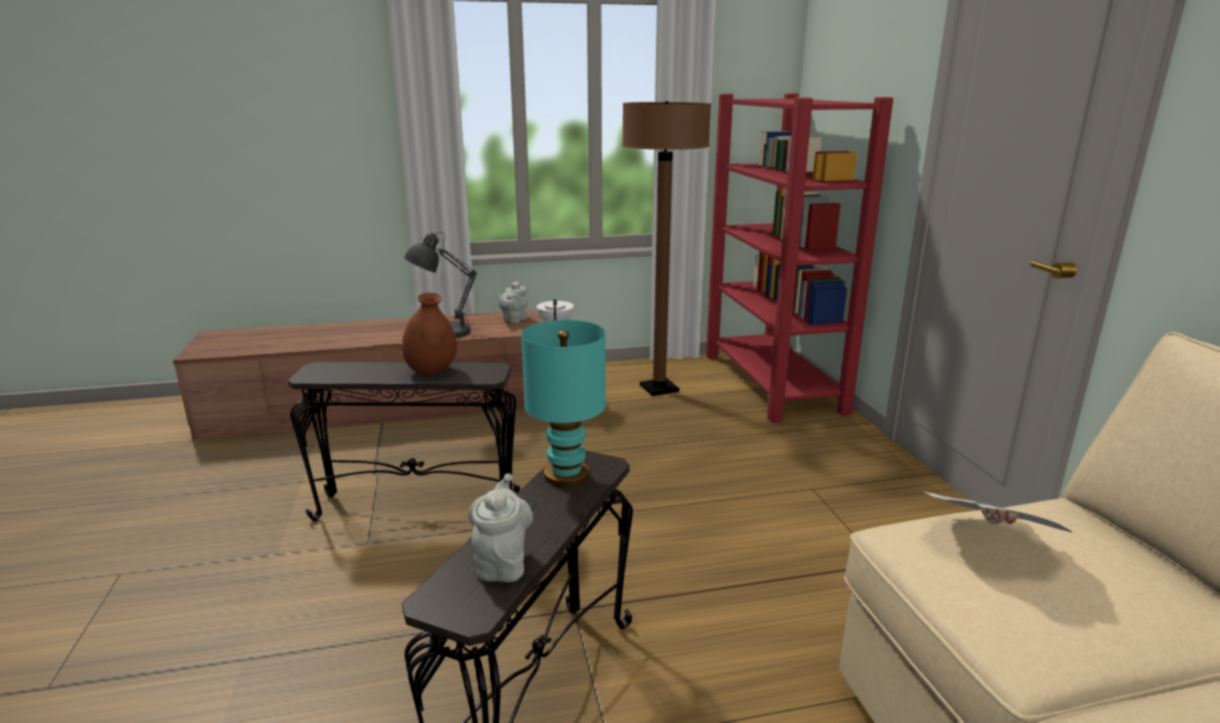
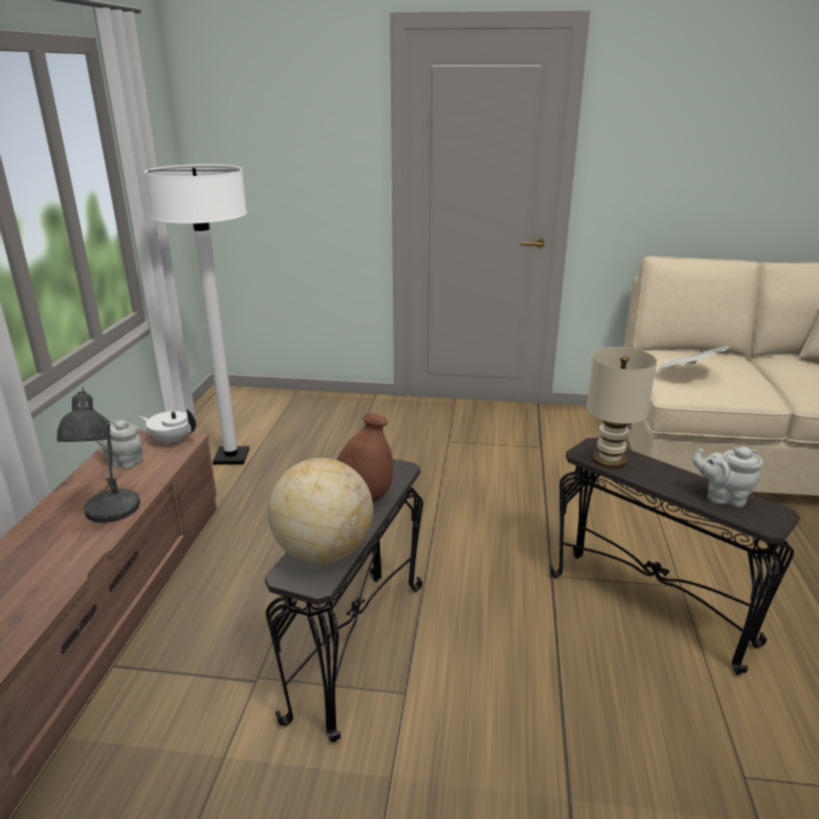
camera: 70 degrees left, 5 degrees up
(347, 372) = (323, 552): none -> globe
(513, 320) = (123, 462): grey teapot -> grey teapot turned 150 degrees clockwise
(565, 475) = (609, 461): turquoise table lamp -> beige table lamp
(659, 388) = (231, 457): brown floor lamp -> white floor lamp
(772, 382) = (277, 406): red bookcase -> none

